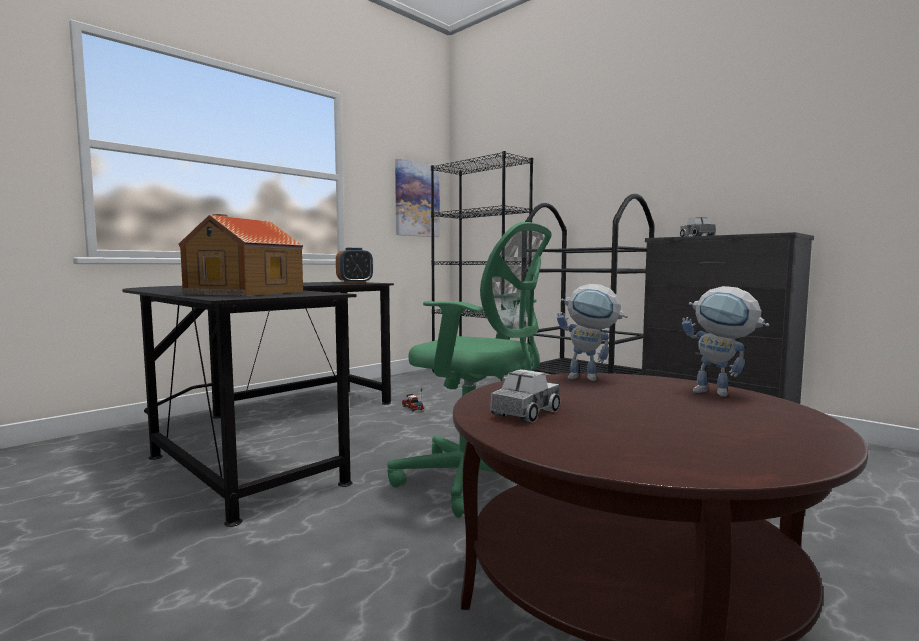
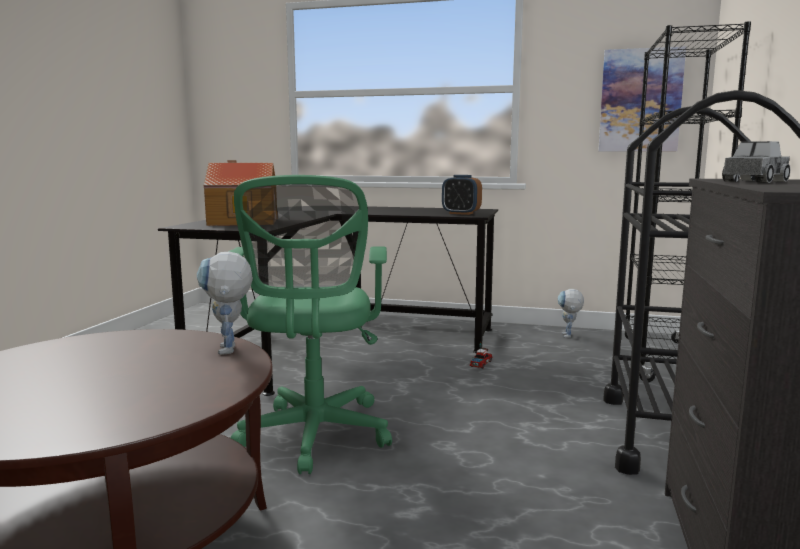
camera: 60 degrees right, 5 degrees up
(525, 413) = (77, 349): toy truck -> none
(721, 394) = (181, 402): toy robot -> toy robot (568, 337)

